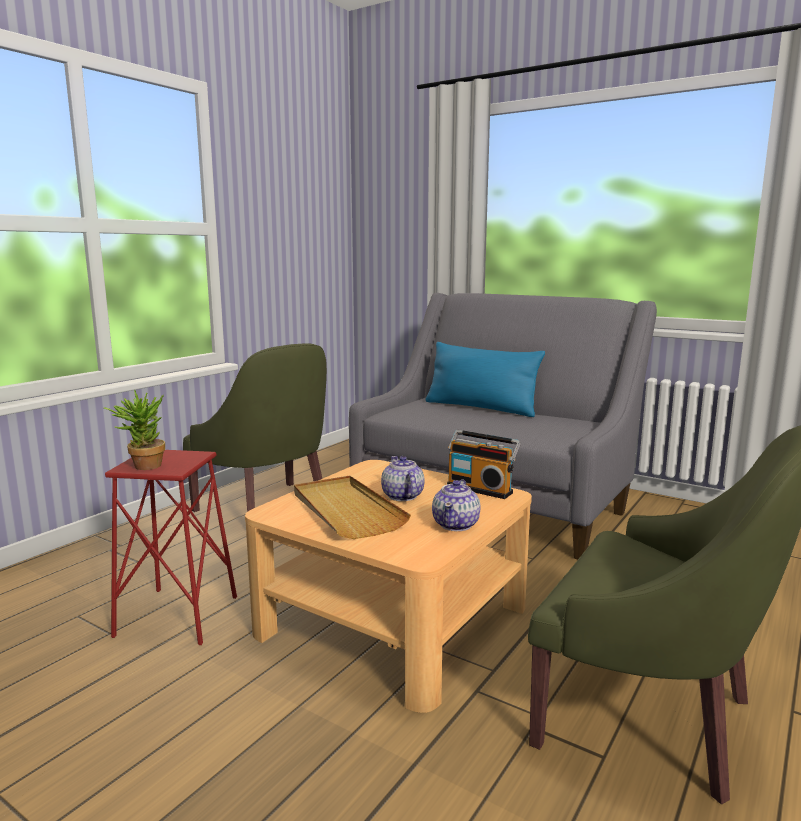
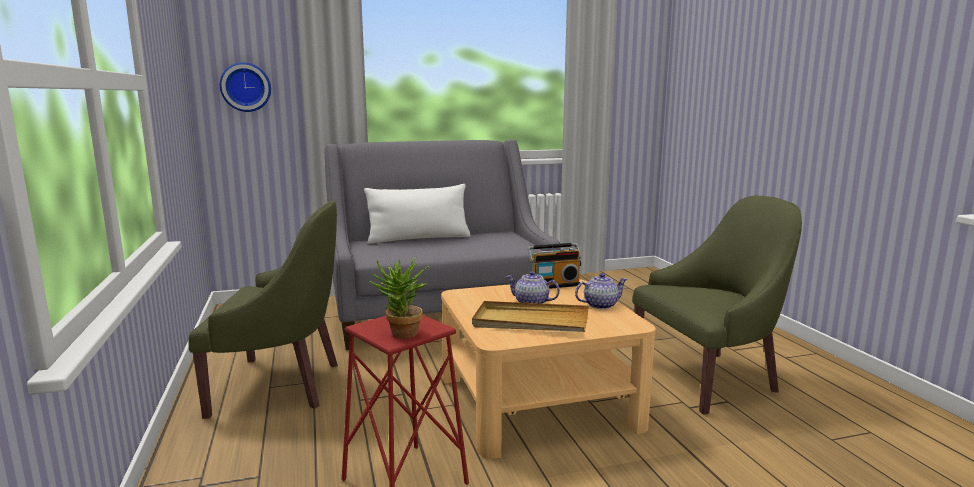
camera: 50 degrees left, 0 degrees up
(391, 234) = (246, 87): none -> wall clock
(456, 524) = (600, 305): teapot -> teapot turned 75 degrees counterclockwise
(480, 407) = (419, 238): blue pillow -> white pillow

